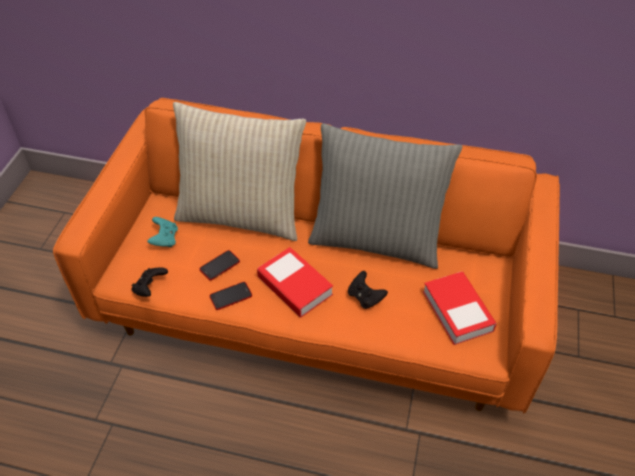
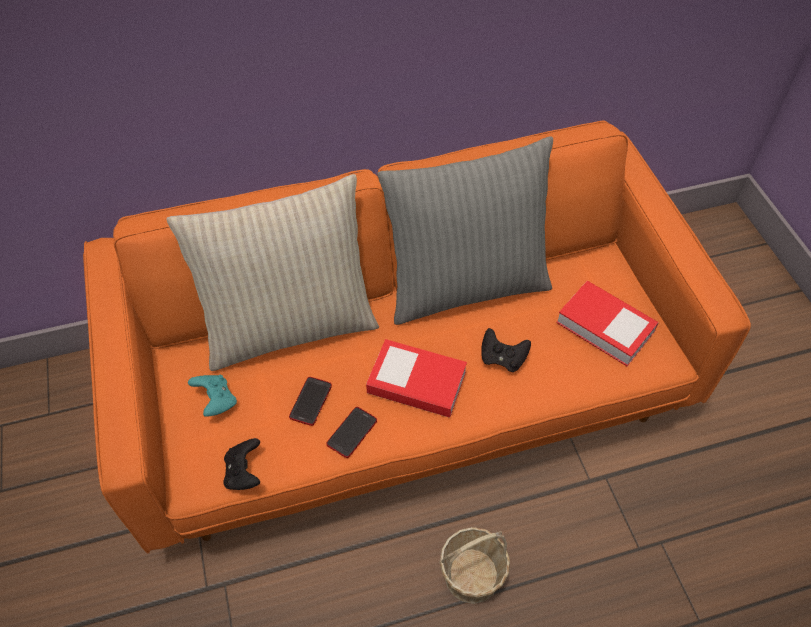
camera: 30 degrees left, 5 degrees up
(277, 446) = (472, 576): none -> basket

